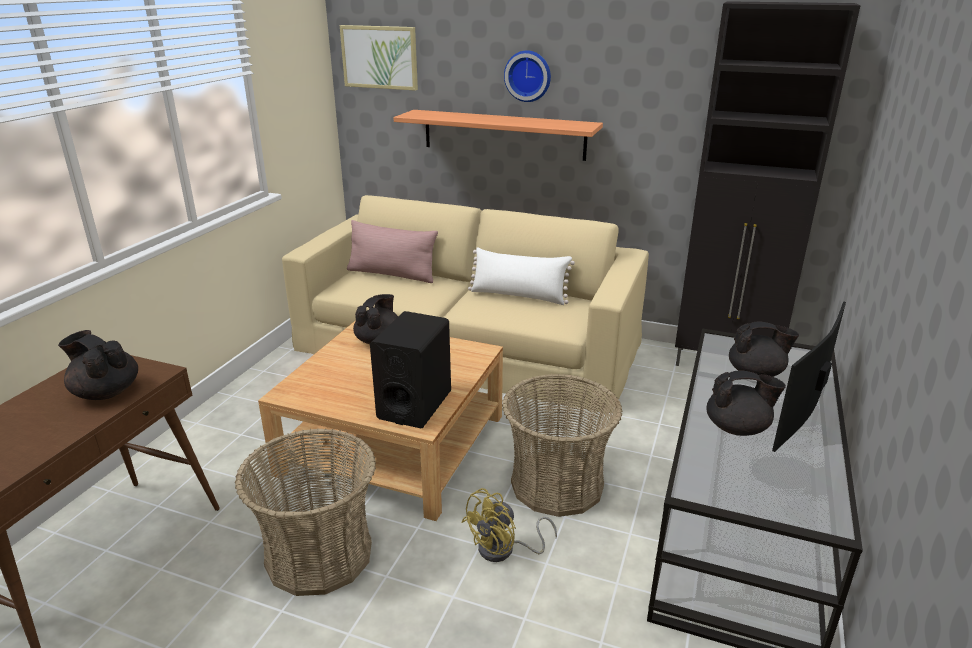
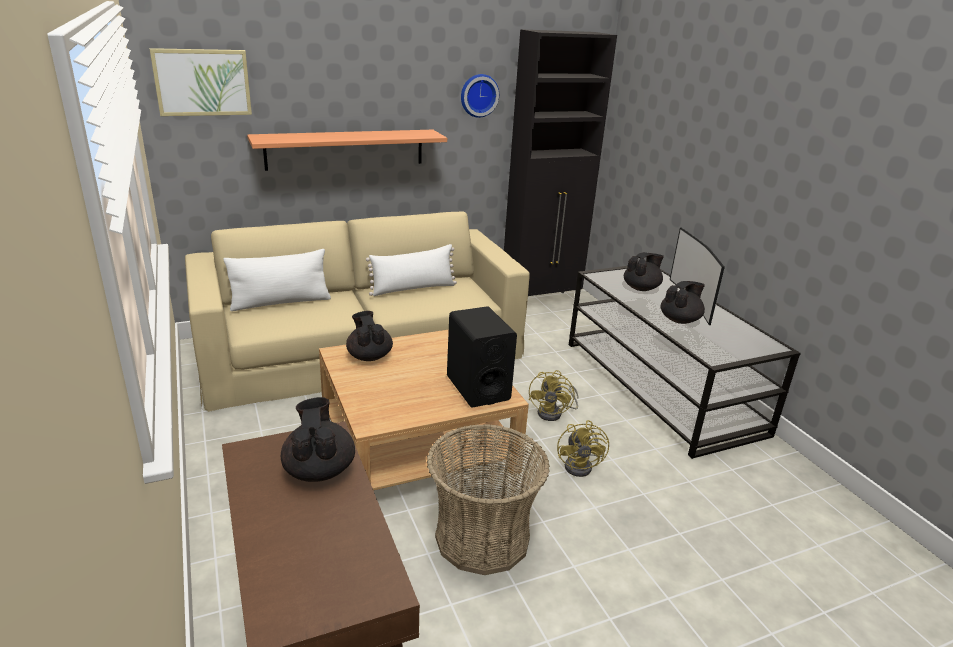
camera: 45 degrees left, 0 degrees up
(106, 392) = (319, 469): black teapot -> black teapot turned 90 degrees clockwise
(392, 274) = (281, 302): pink pillow -> white pillow
(528, 76) = (366, 93): wall clock -> wall clock (478, 95)
(557, 484) = (554, 413): basket -> yellow fan

